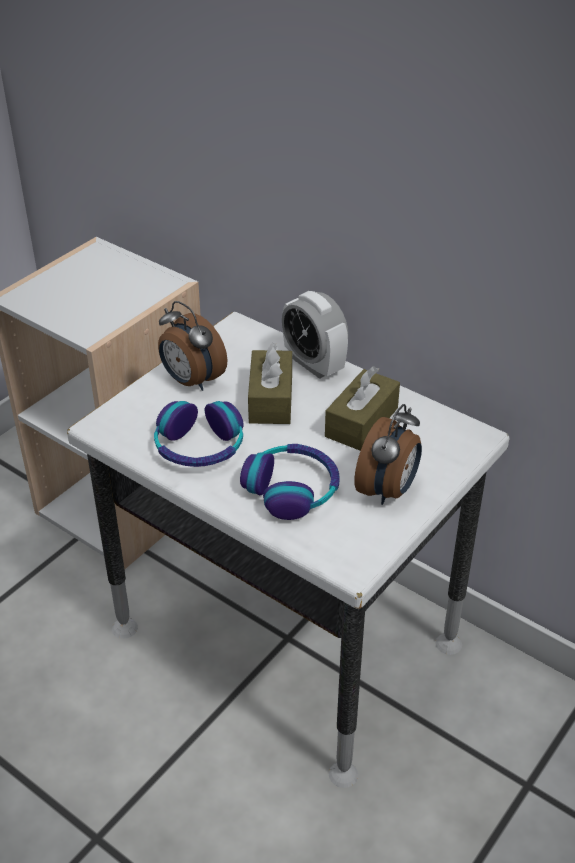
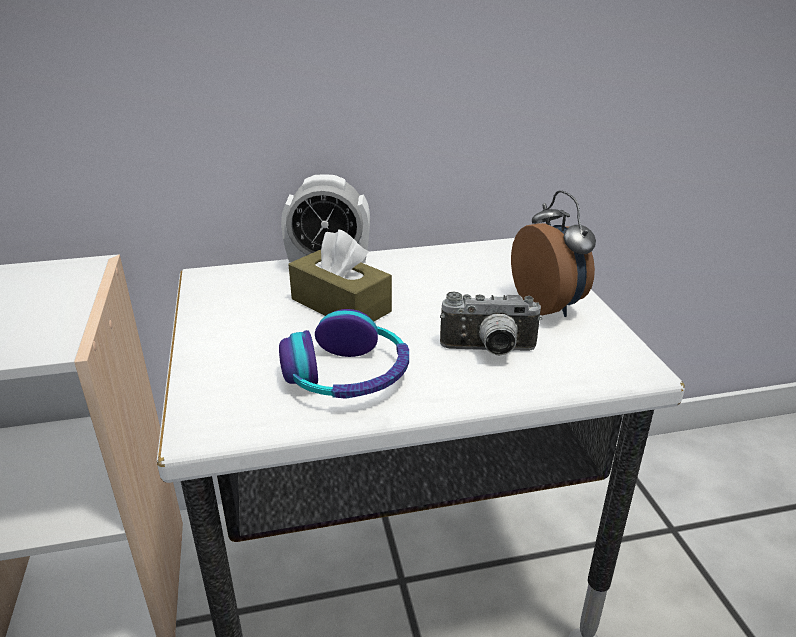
camera: 50 degrees left, 10 degrees down
(191, 381) = (237, 334): alarm clock -> none
(292, 489) = (489, 351): headphones -> camera
(361, 422) = (441, 279): brown tissue box -> none

